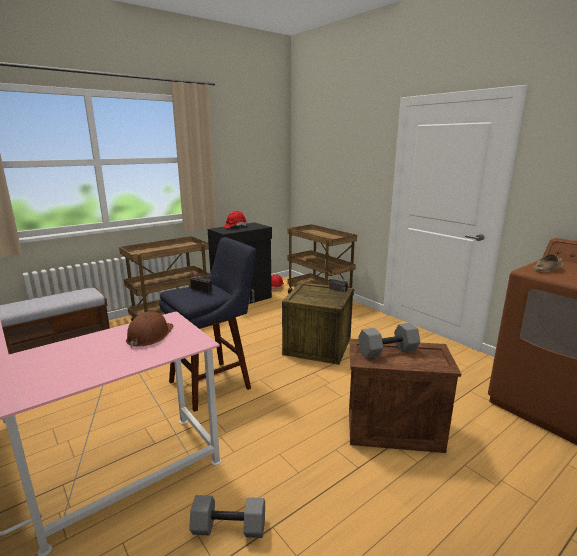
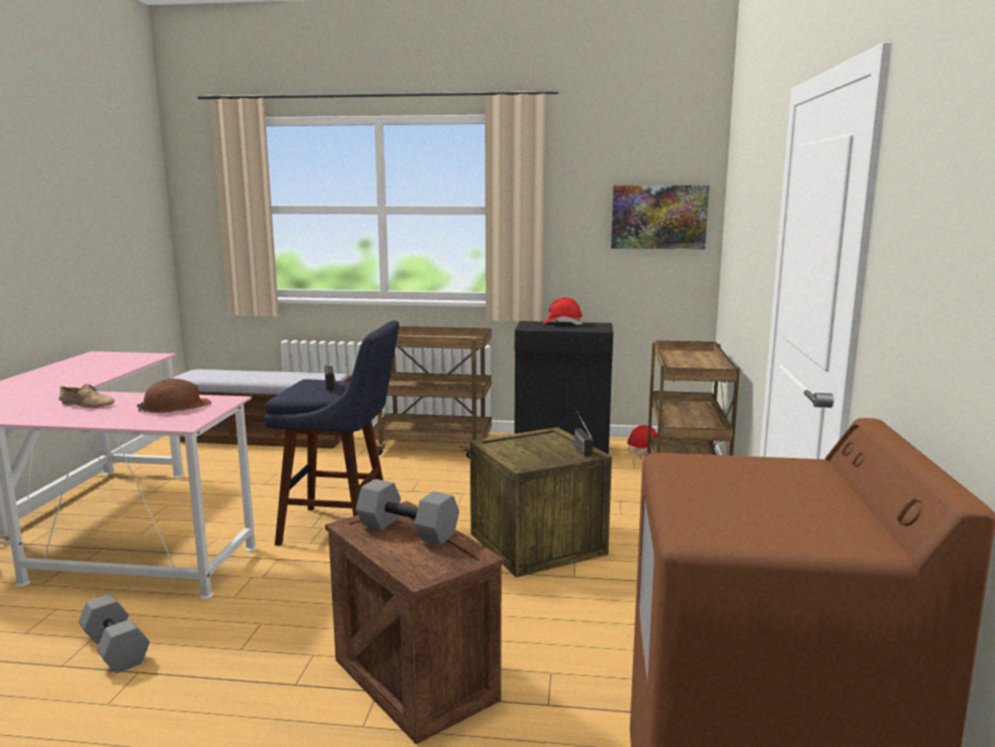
camera: 45 degrees right, 5 degrees down
(264, 161) = (658, 217): none -> picture
(547, 269) = (723, 468): beige shoe -> beige shoe (88, 404)

